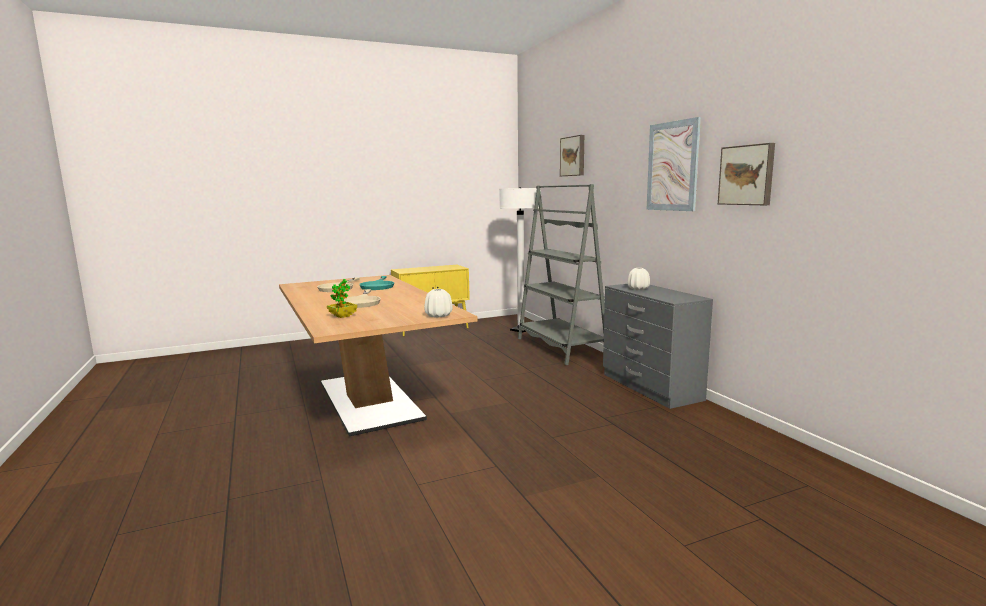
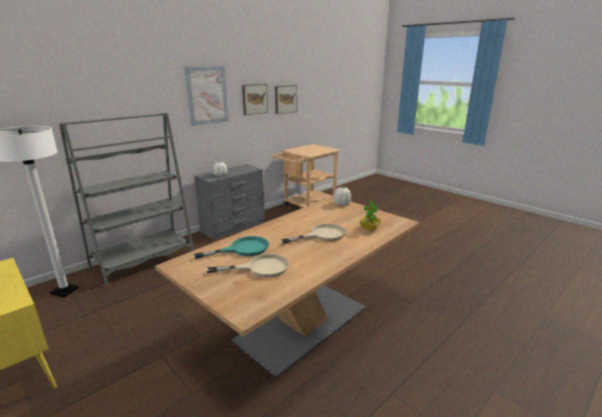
camera: 110 degrees left, 10 degrees up
(573, 156) = (73, 87): picture -> picture (285, 99)
(781, 462) = (306, 205): none -> beige cart

